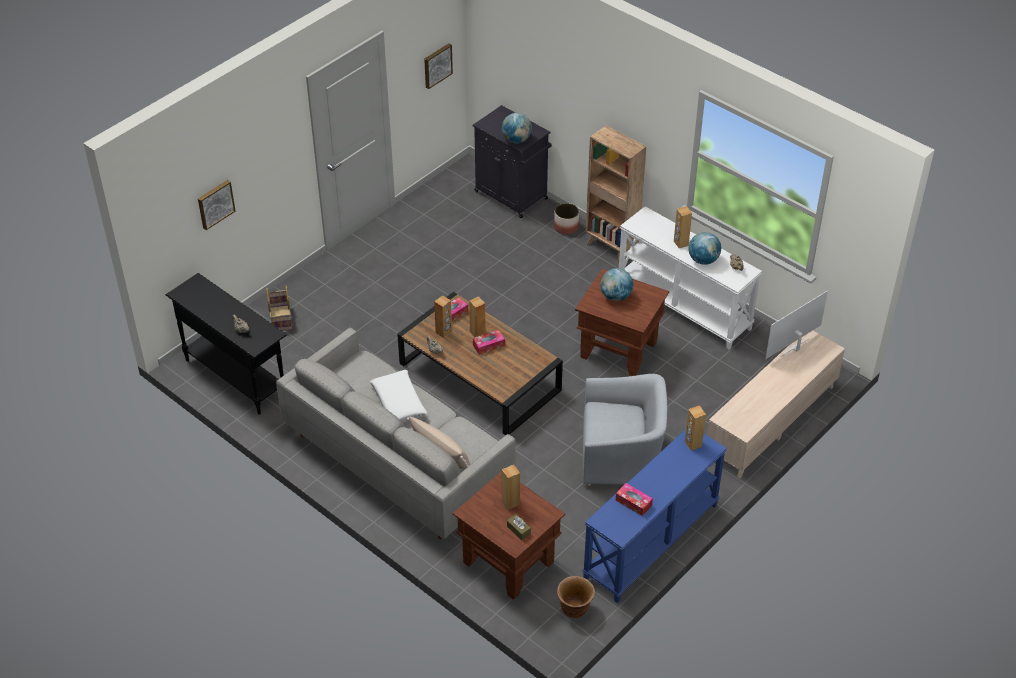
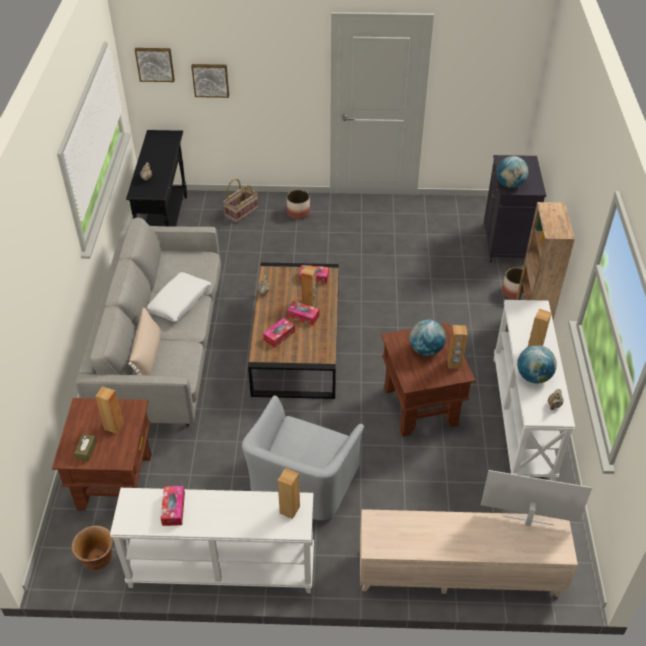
camera: 50 degrees right, 0 degrees up
(327, 284) = (298, 212): none -> planter
(437, 65) = (496, 87): picture -> picture (155, 64)
(444, 332) = (289, 284): brown speaker -> brown speaker (454, 363)
(494, 370) = (279, 336): none -> tissue box
(621, 455) = (302, 483): grey armchair -> grey armchair turned 60 degrees clockwise
(651, 542) = (221, 569): blue console table -> white console table

